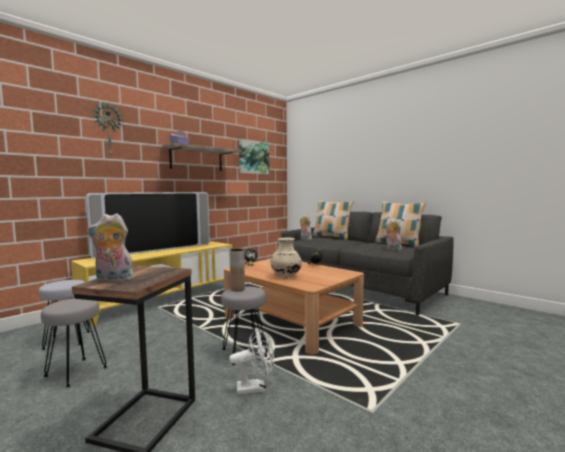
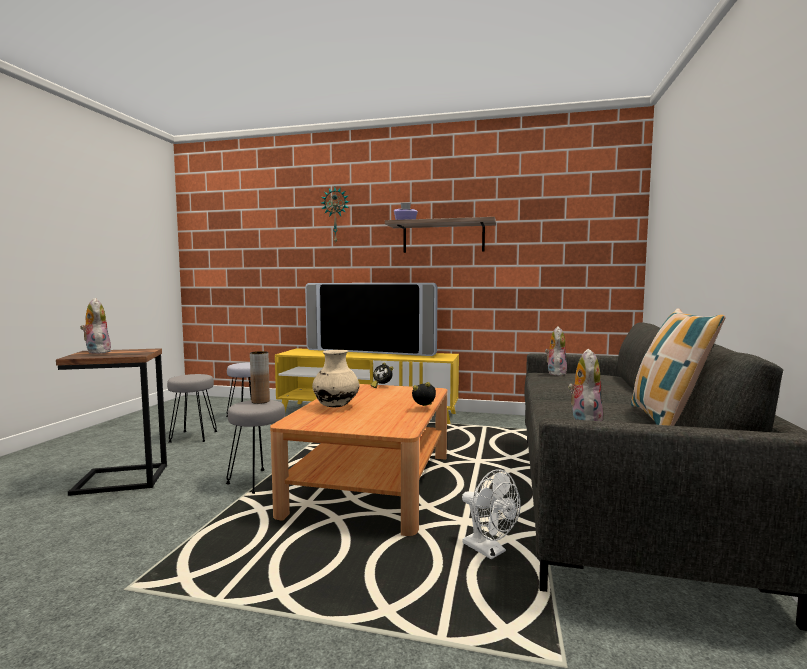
camera: 60 degrees right, 0 degrees up
(253, 157) = (554, 224): picture -> none
(256, 388) = (179, 507): white fan -> white fan (489, 551)
(331, 237) = (615, 380): pillow -> none

